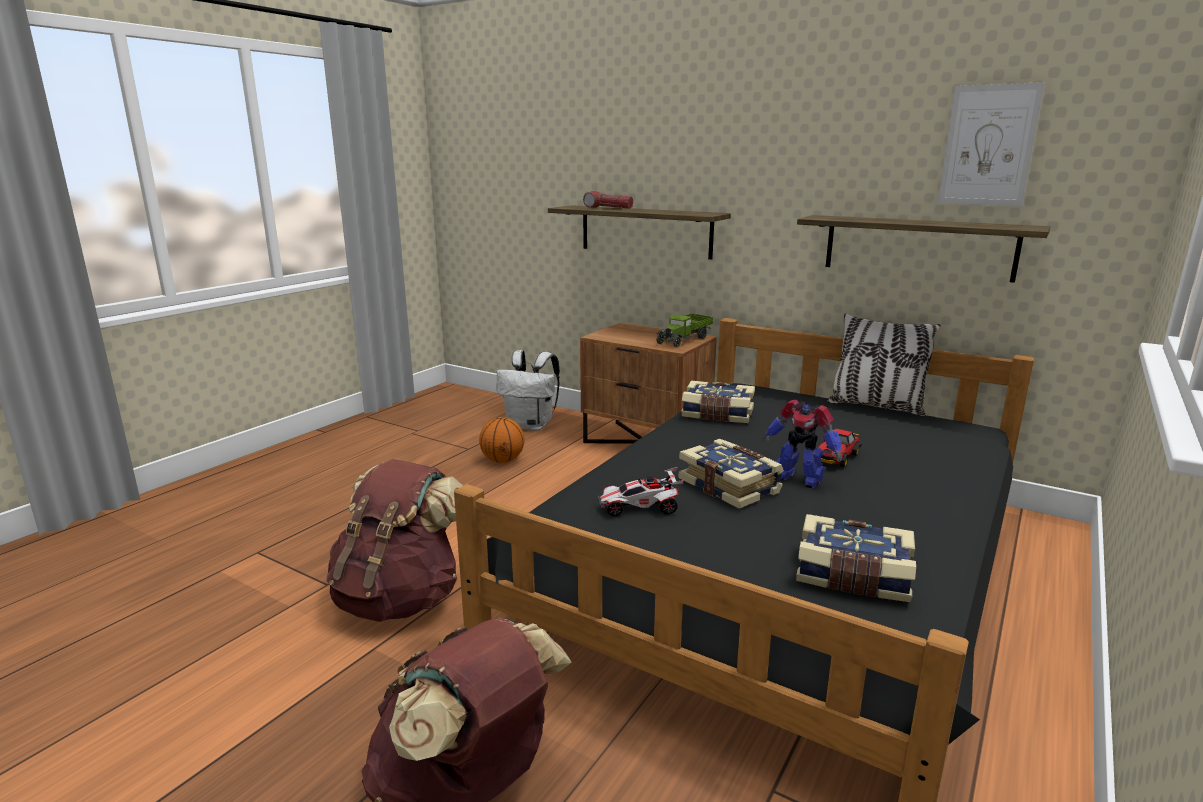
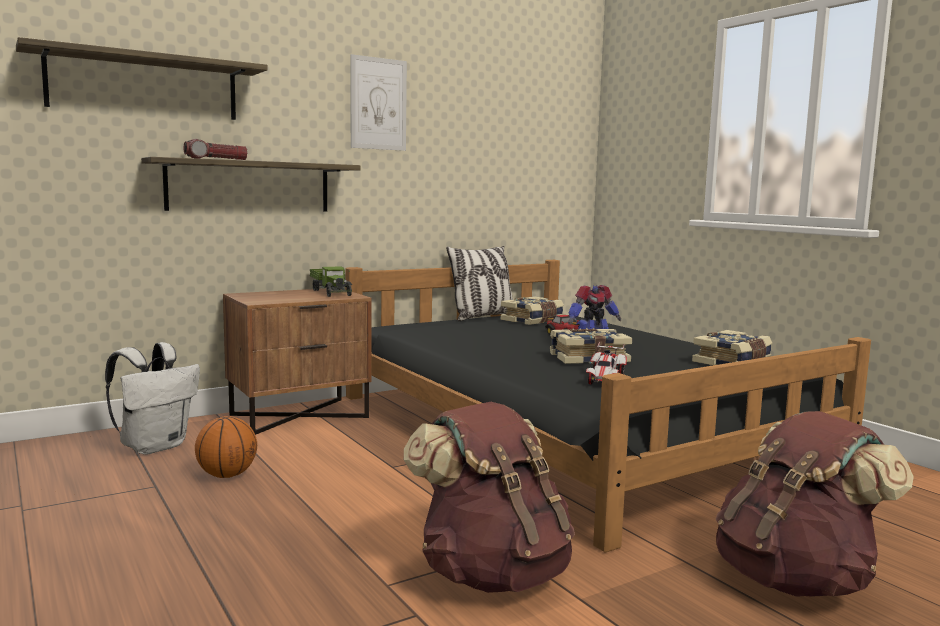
camera: 65 degrees left, 10 degrees down
(717, 414) = (445, 339): book -> book (533, 321)
(918, 247) = (485, 190): shelf -> shelf (144, 86)
(988, 146) = (517, 118): picture -> picture (378, 104)

